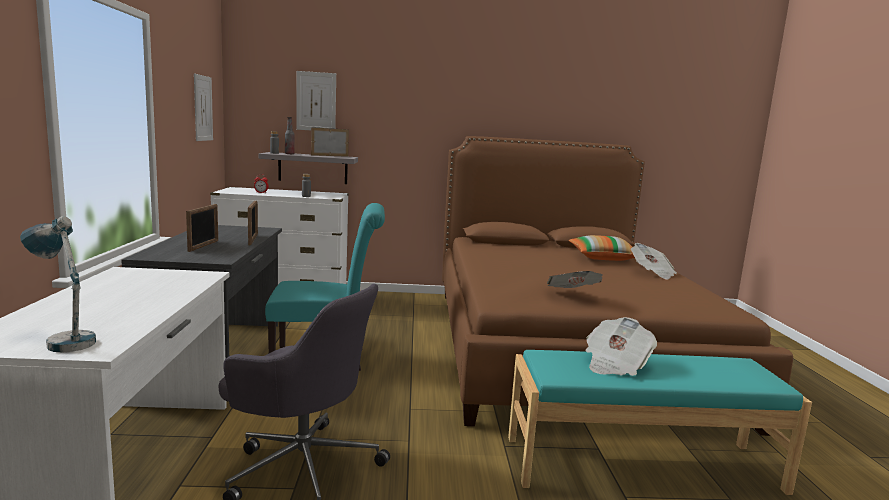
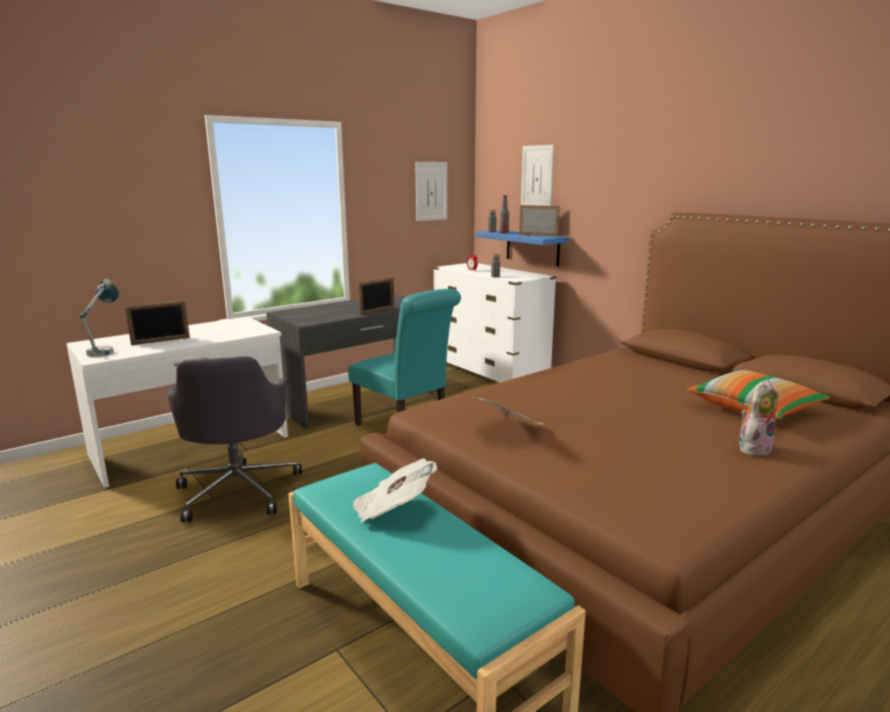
camera: 55 degrees right, 5 degrees up
(203, 246) = (333, 311): picture frame -> picture frame (161, 341)
(313, 168) = (532, 247): grey shelf -> blue shelf
(652, 273) = (753, 448): newspaper -> plush toy

